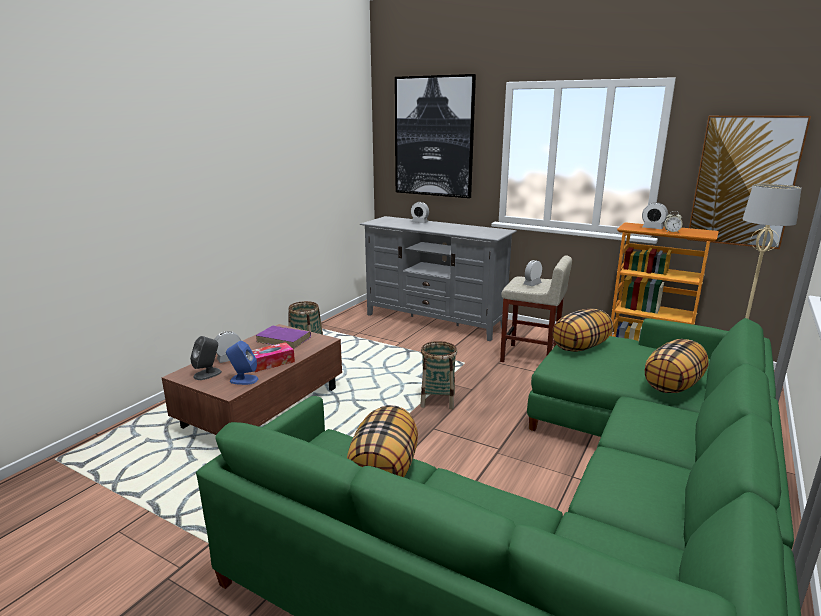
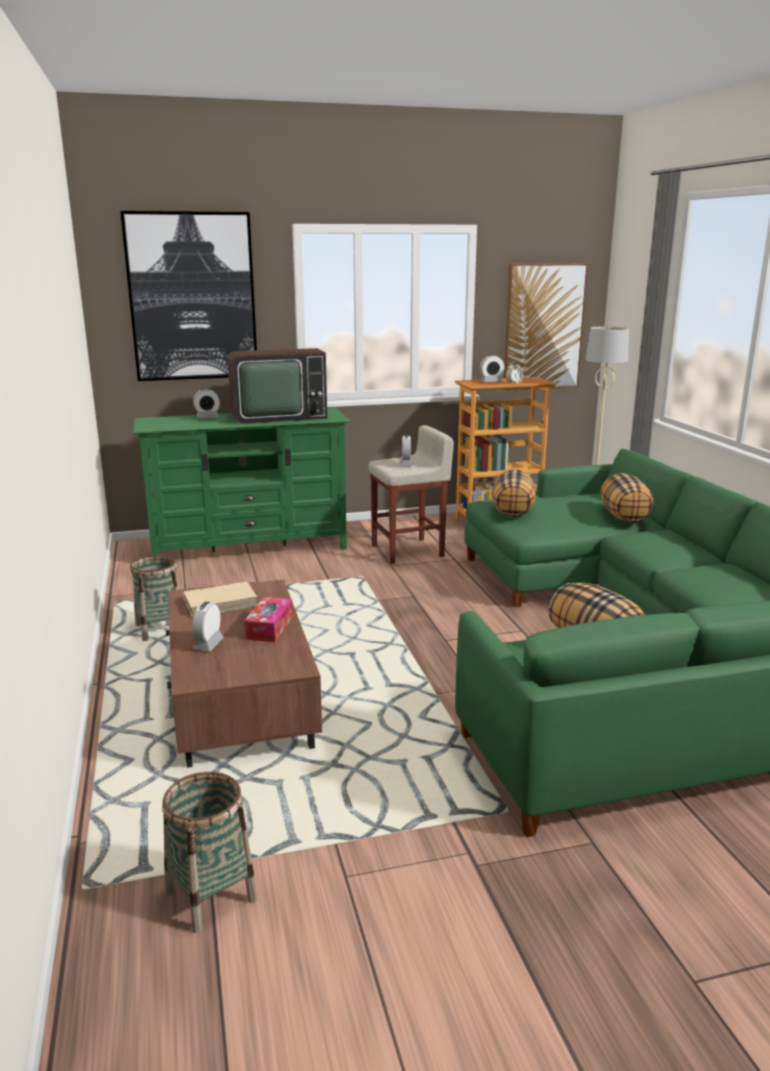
camera: 45 degrees left, 0 degrees up
(208, 374) = (224, 666): grey speaker -> none
(243, 380) = (282, 653): blue speaker -> none
(284, 339) = (221, 602): purple book -> beige book
(435, 321) = (250, 548): grey tv stand -> green tv stand
(438, 400) = (403, 617): basket -> basket (211, 895)
(460, 228) = (277, 416): none -> television

